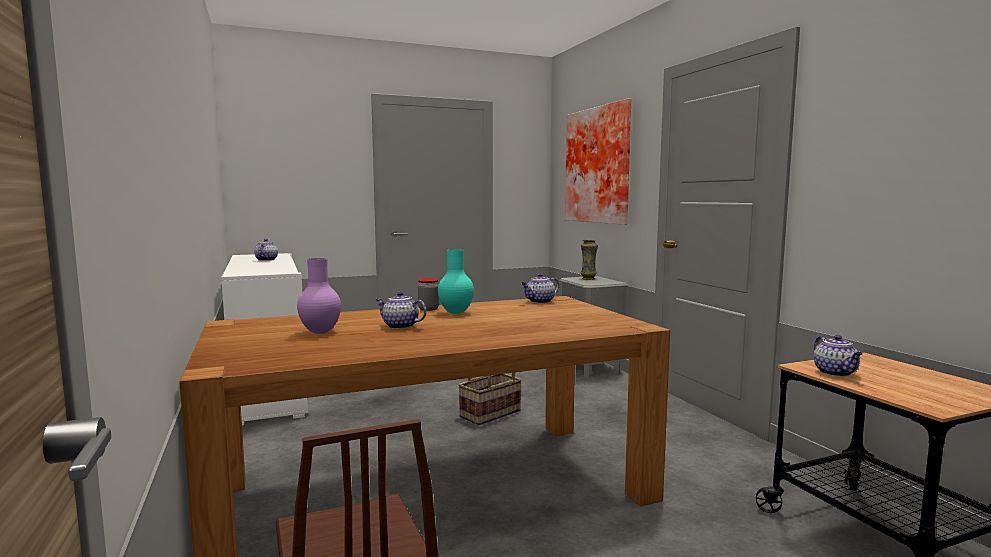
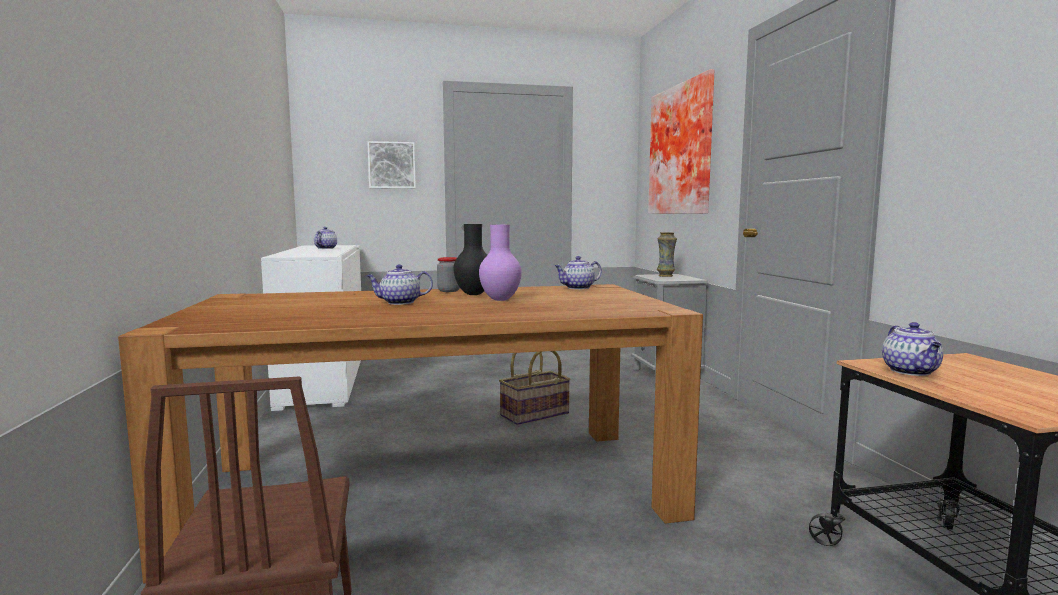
camera: 10 degrees right, 0 degrees up
(319, 332) = (311, 305): purple vase -> purple vase (499, 299)
(322, 174) = (392, 165): none -> picture
(399, 326) = (399, 303): teapot -> teapot turned 45 degrees counterclockwise
(455, 312) = (473, 294): turquoise vase -> black vase

